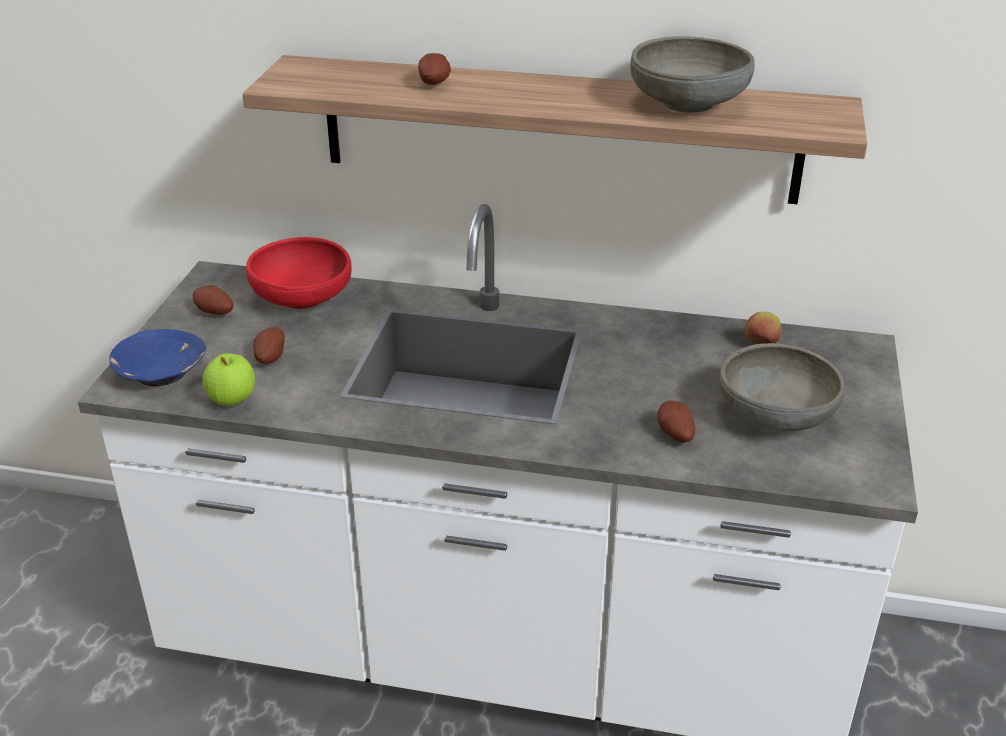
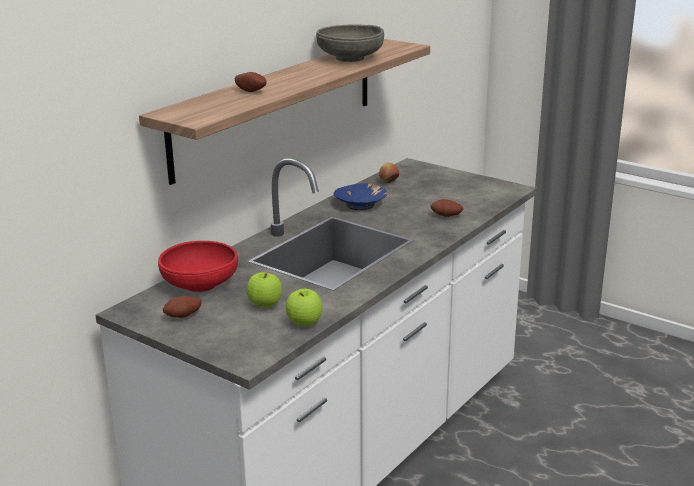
camera: 65 degrees left, 10 degrees down
(161, 372) = (244, 344): blue bowl -> blue bowl (360, 204)
(269, 357) = (265, 305): potato -> apple
(775, 415) = (449, 194): grey bowl -> none

